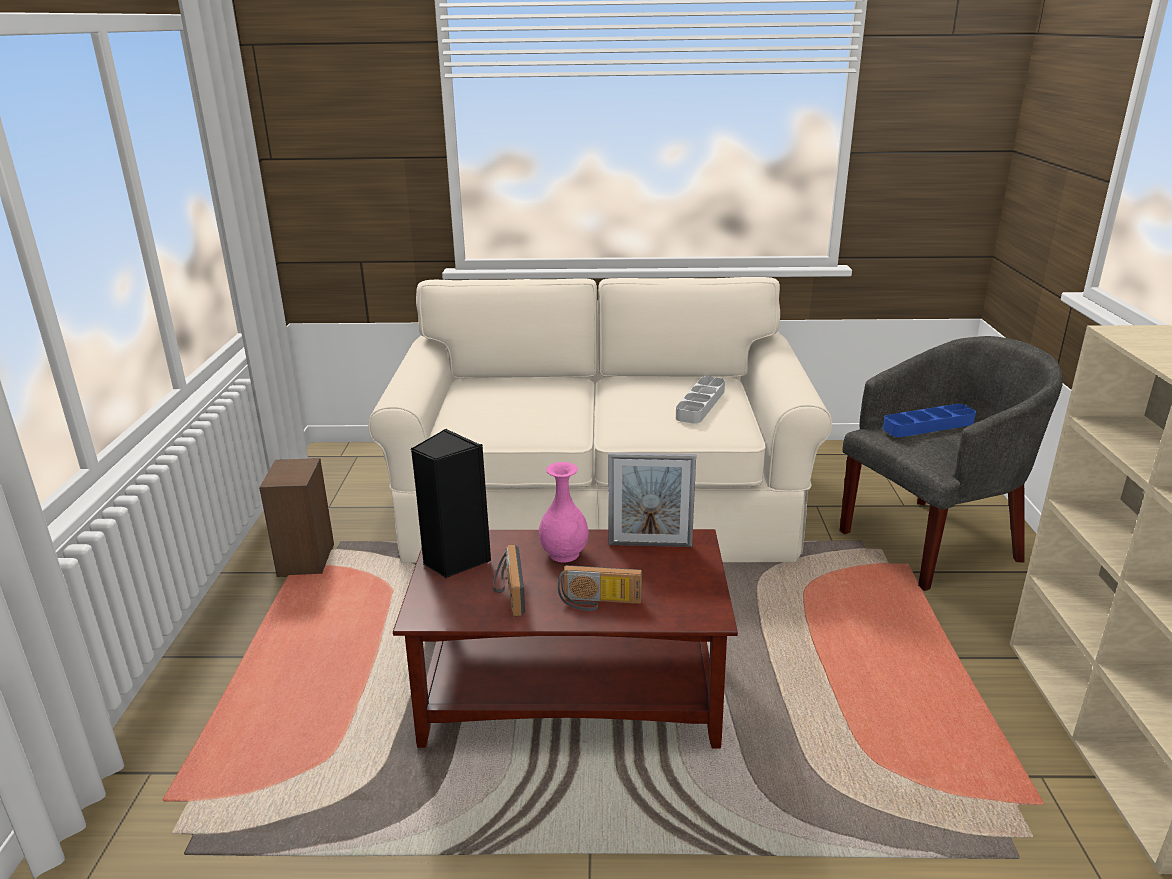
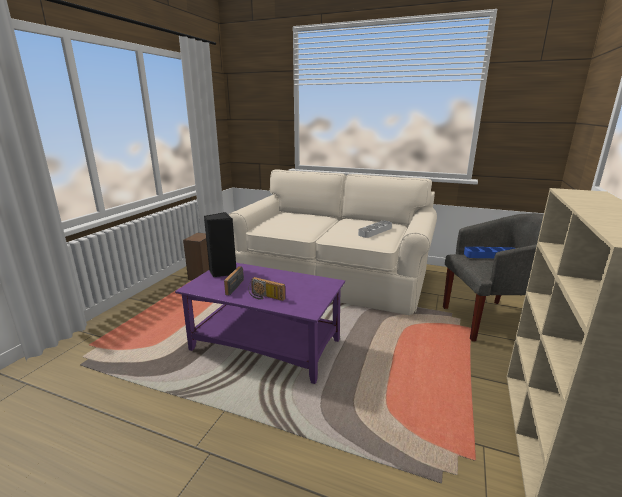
camera: 20 degrees right, 5 degrees down
(564, 554) = (269, 277): pink vase -> none
(573, 693) = (267, 345): brown coffee table -> purple coffee table
(650, 544) = (309, 280): picture frame -> none

